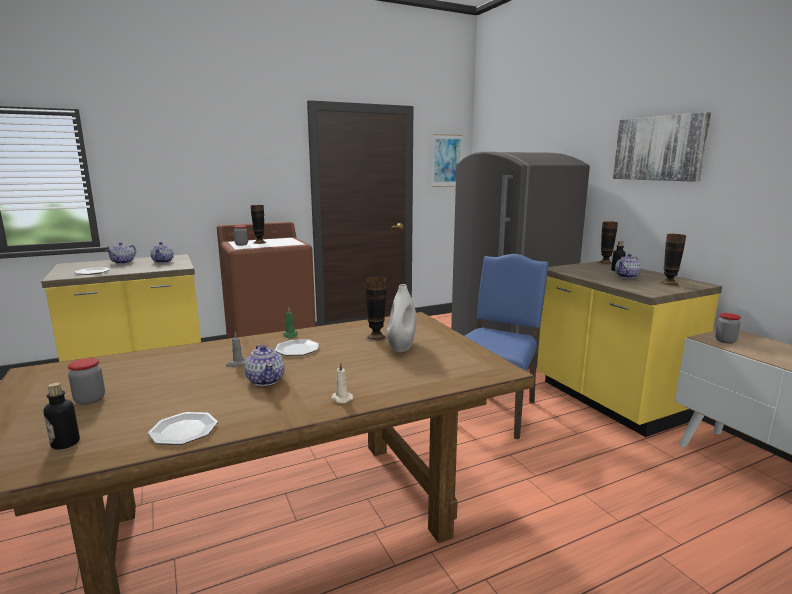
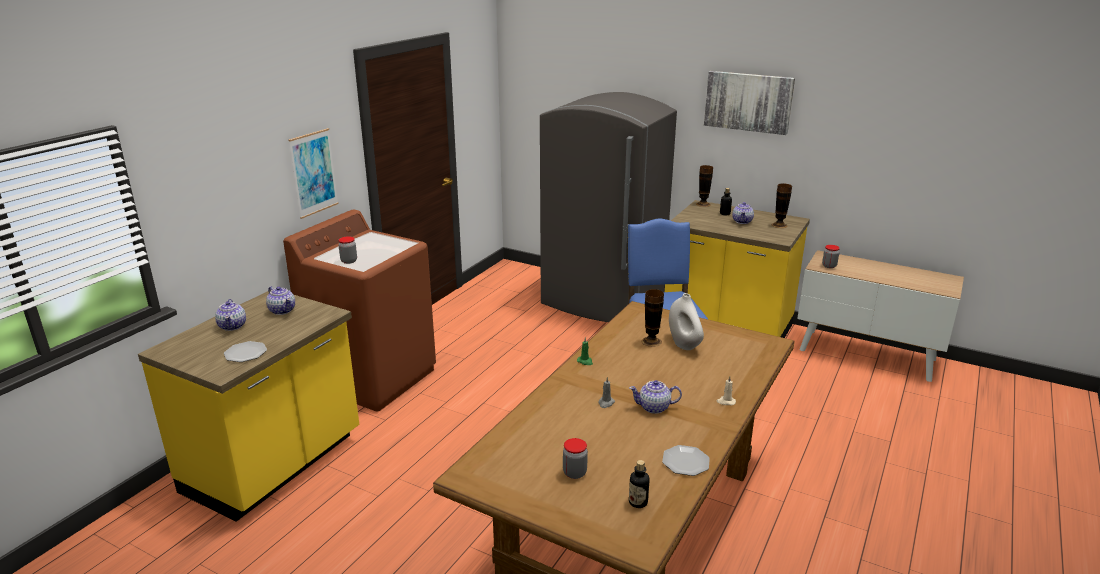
camera: 35 degrees left, 10 degrees up
(259, 242) = (360, 252): vase -> none
(266, 380) = (654, 407): teapot -> teapot turned 150 degrees clockwise
(297, 349) = (619, 373): plate -> none
(447, 160) = (480, 90): picture -> picture (313, 173)

